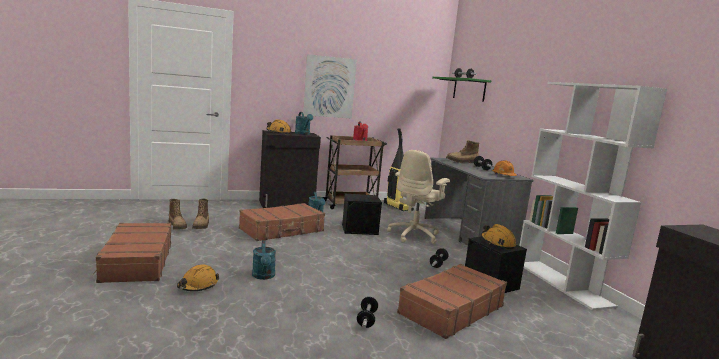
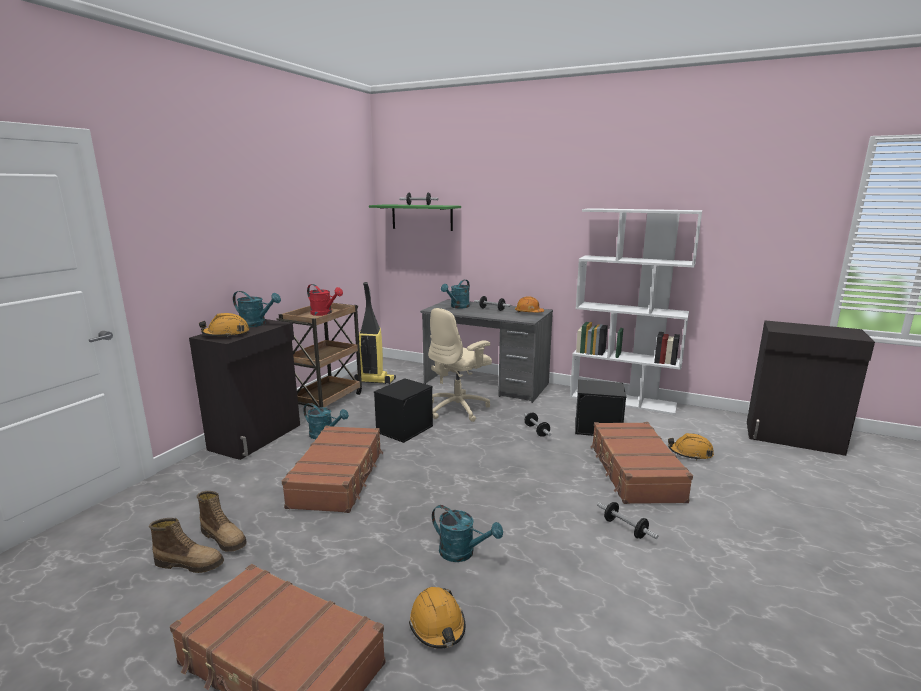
camera: 45 degrees left, 5 degrees up
(329, 87) = (262, 243): picture -> none
(414, 235) = (458, 409): beige office chair -> beige office chair turned 60 degrees clockwise
(461, 162) = (458, 307): boot -> turquoise watering can
(497, 243) = (601, 387): orange hard hat -> orange hard hat (690, 453)

